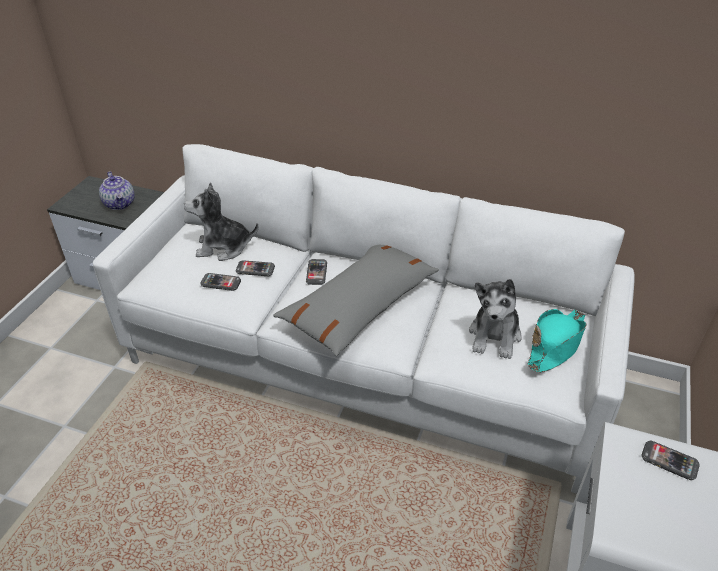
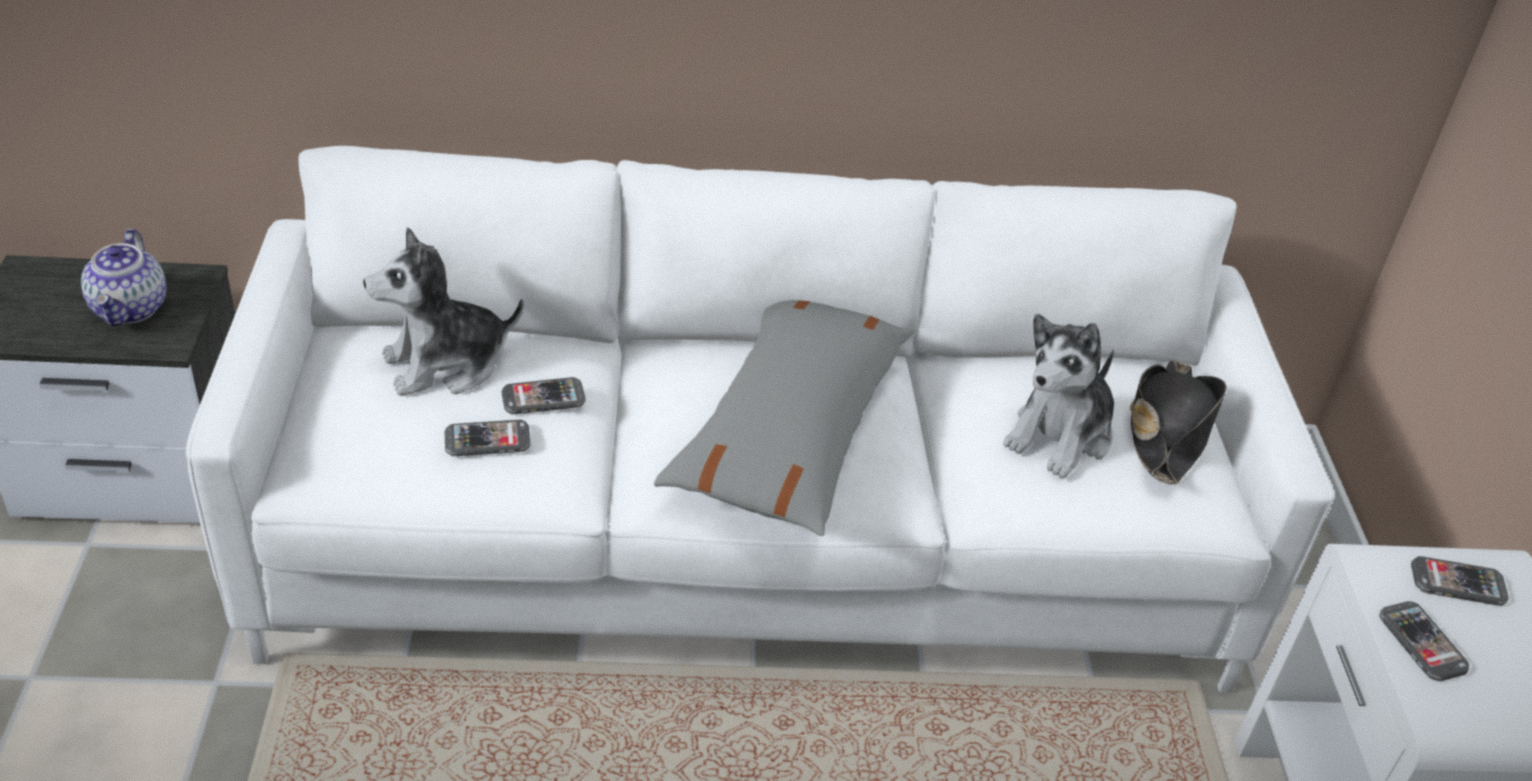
camera: 25 degrees left, 0 degrees up
(120, 204) = (131, 309): teapot -> teapot turned 45 degrees clockwise
(316, 273) = (669, 381): phone -> phone (1422, 643)
(495, 336) = (1060, 436): plush toy -> plush toy turned 45 degrees clockwise
(555, 345) = (1168, 430): turquoise hat -> black hat

